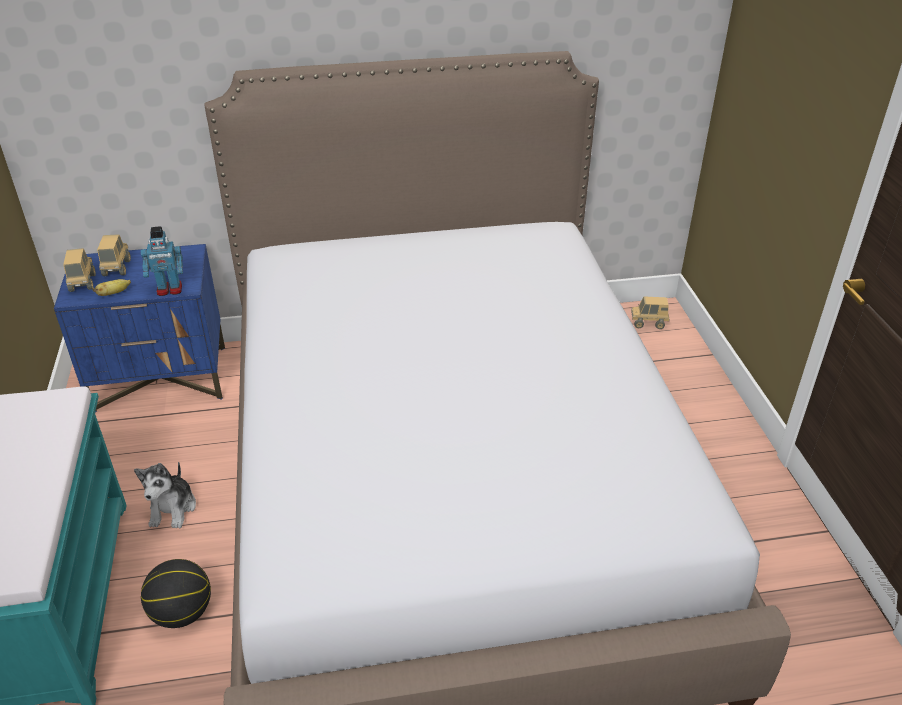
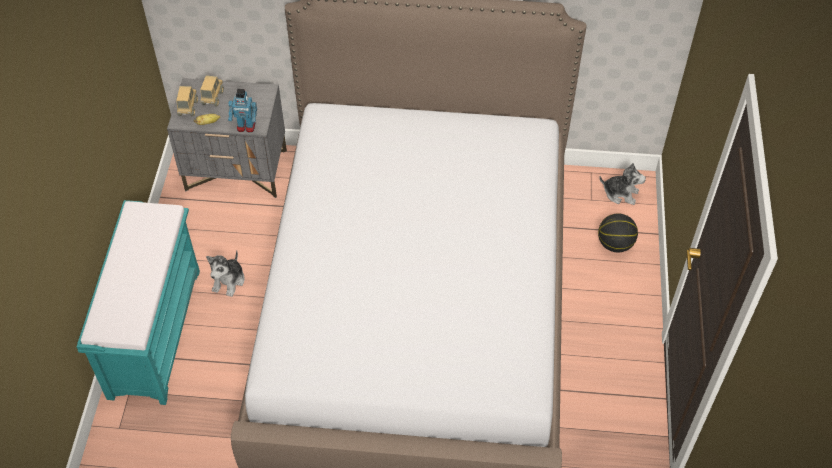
camera: 15 degrees right, 15 degrees up
(162, 378) = (237, 170): blue nightstand -> grey nightstand
(182, 613) = (224, 357): basketball -> basketball (615, 244)
(648, 323) = (620, 193): toy truck -> plush toy

